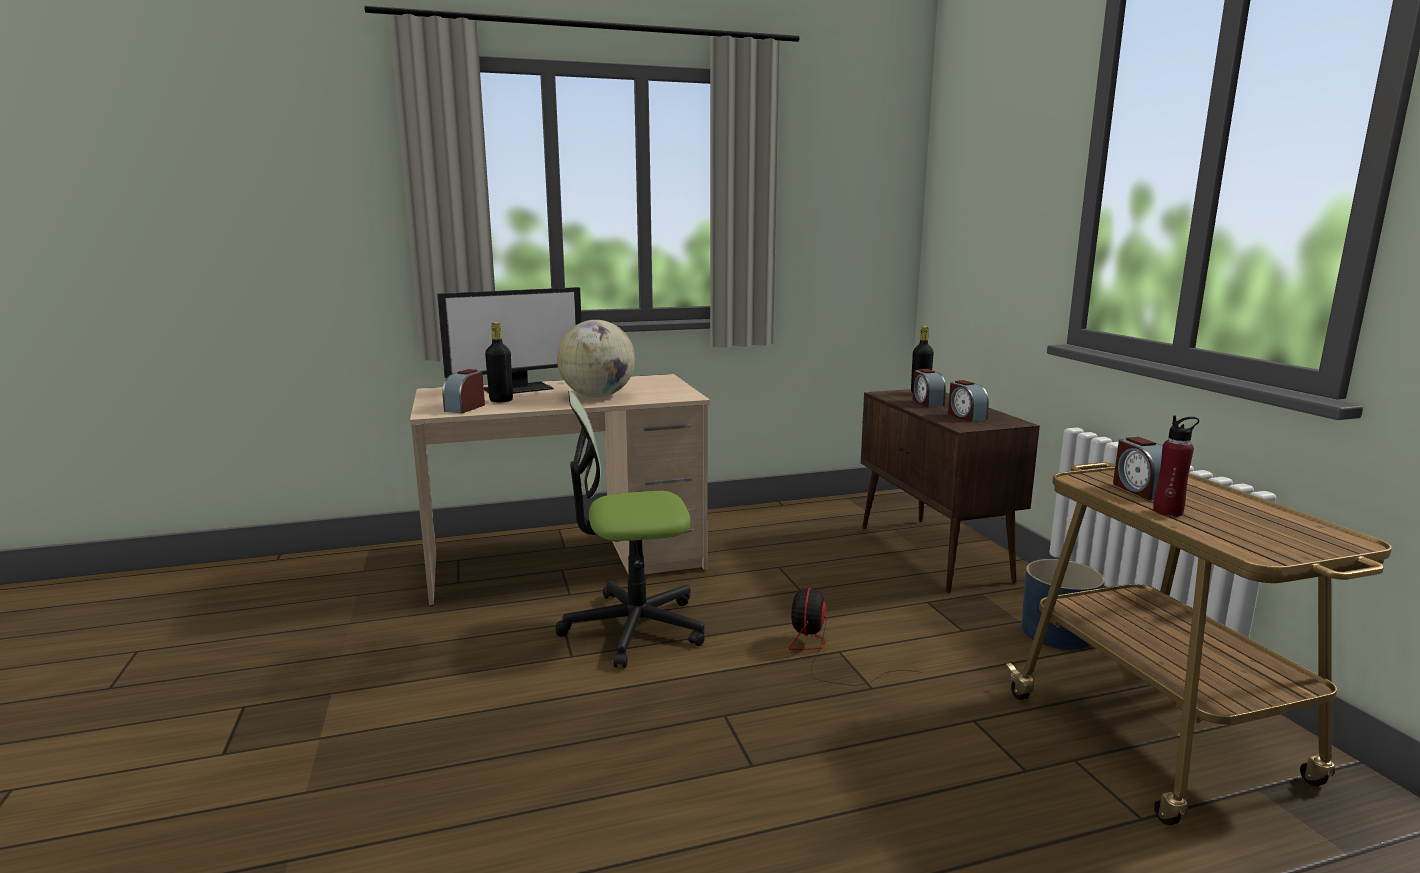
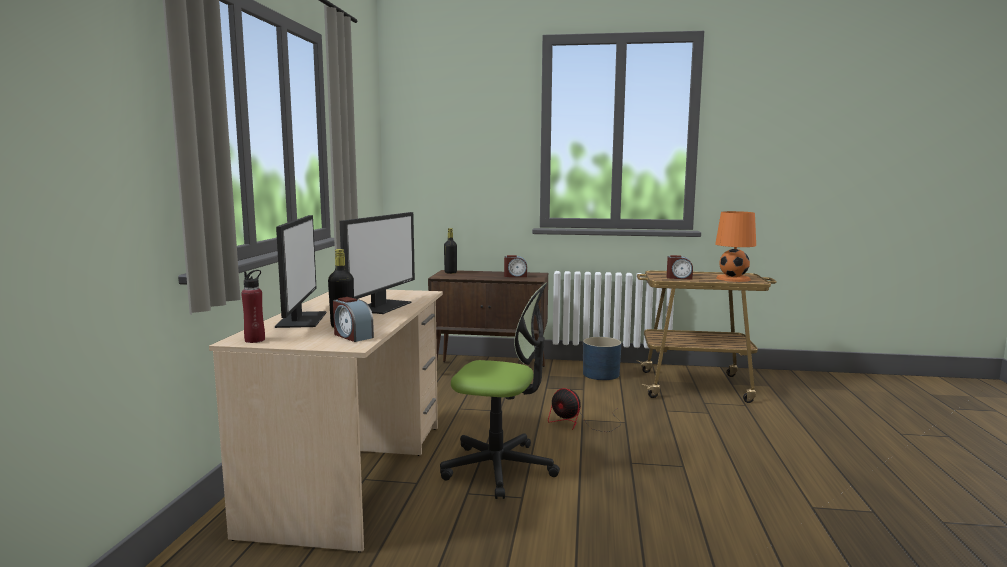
camera: 65 degrees left, 5 degrees down
(598, 396) = (382, 306): globe -> monitor
(633, 627) = (499, 468): office chair -> office chair turned 90 degrees counterclockwise
(927, 402) = (475, 275): alarm clock -> none
(1168, 512) = (707, 280): red bottle -> red bottle (255, 340)
(1250, 531) = (732, 279): none -> orange table lamp

